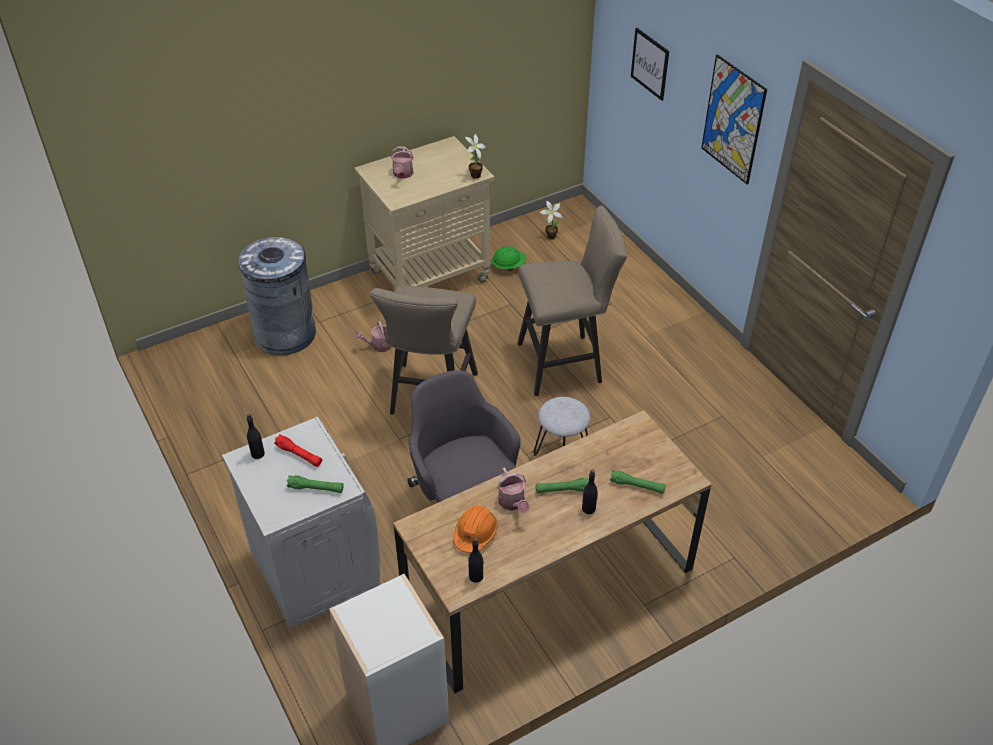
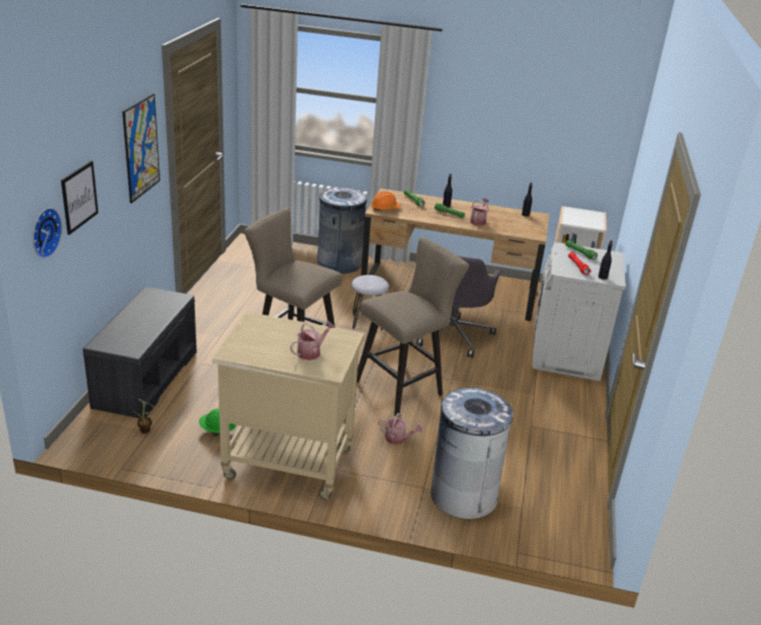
camera: 140 degrees left, 15 degrees down
(474, 176) = (261, 319): potted plant -> none
(475, 534) = (509, 222): orange hard hat -> orange hard hat (385, 208)
(613, 45) = (43, 232): none -> wall clock
(622, 266) = (145, 377): none -> grey bench
(722, 531) = (339, 263): none -> grey trash can

